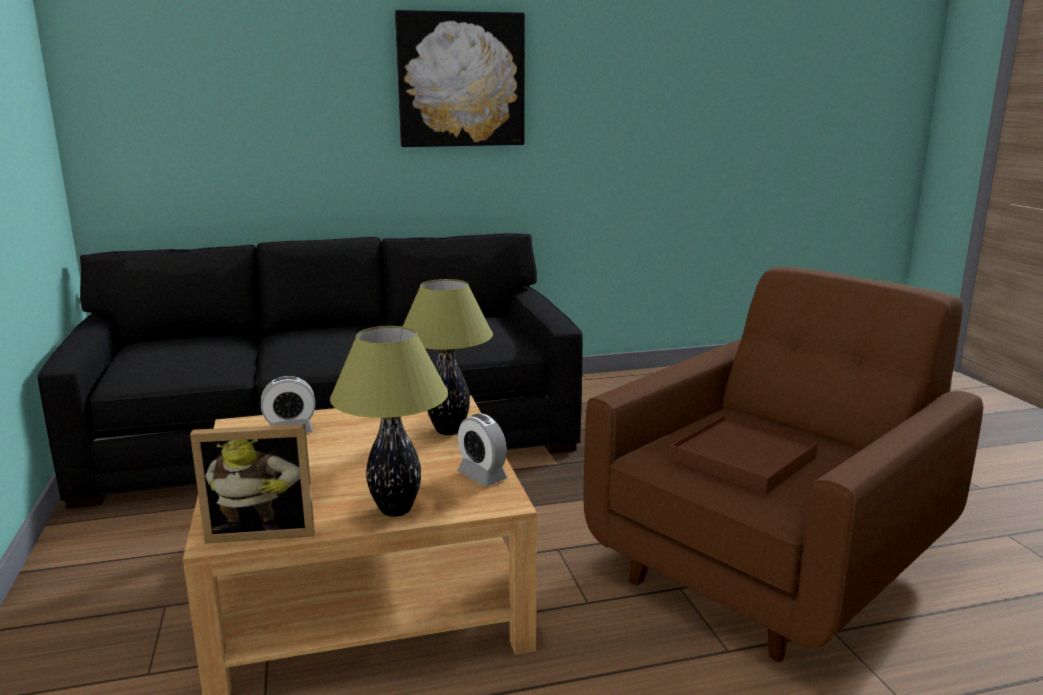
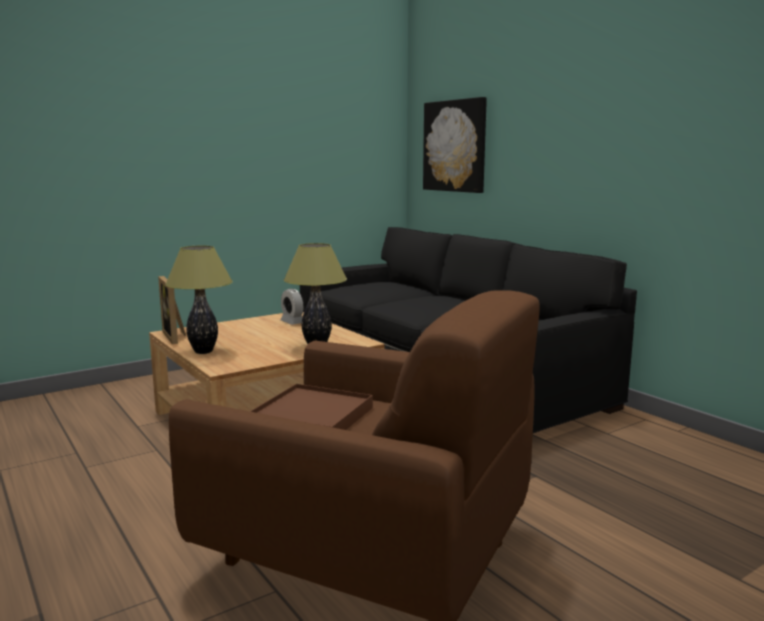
camera: 70 degrees right, 5 degrees down
(461, 80) = (604, 118): picture -> picture (455, 146)
(482, 476) = (253, 360): alarm clock -> none

